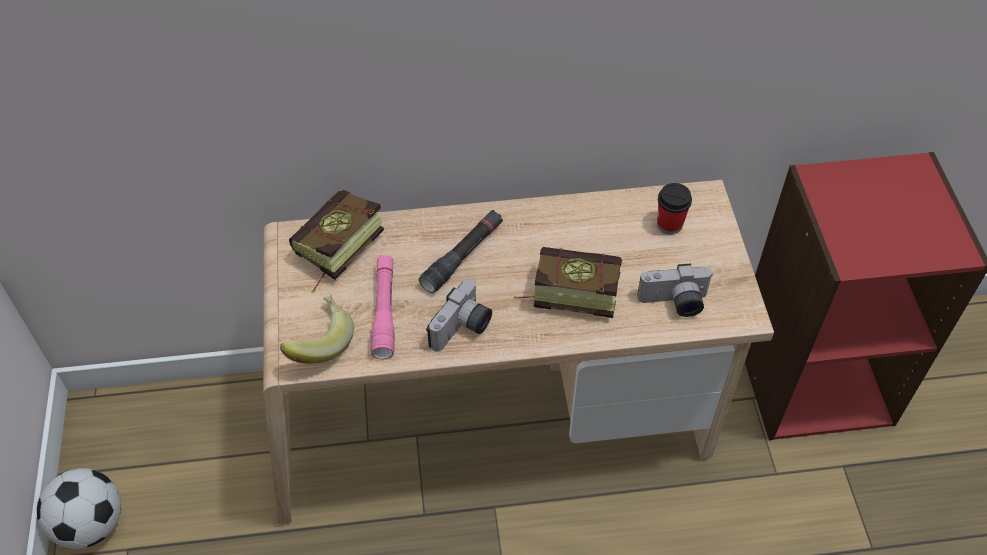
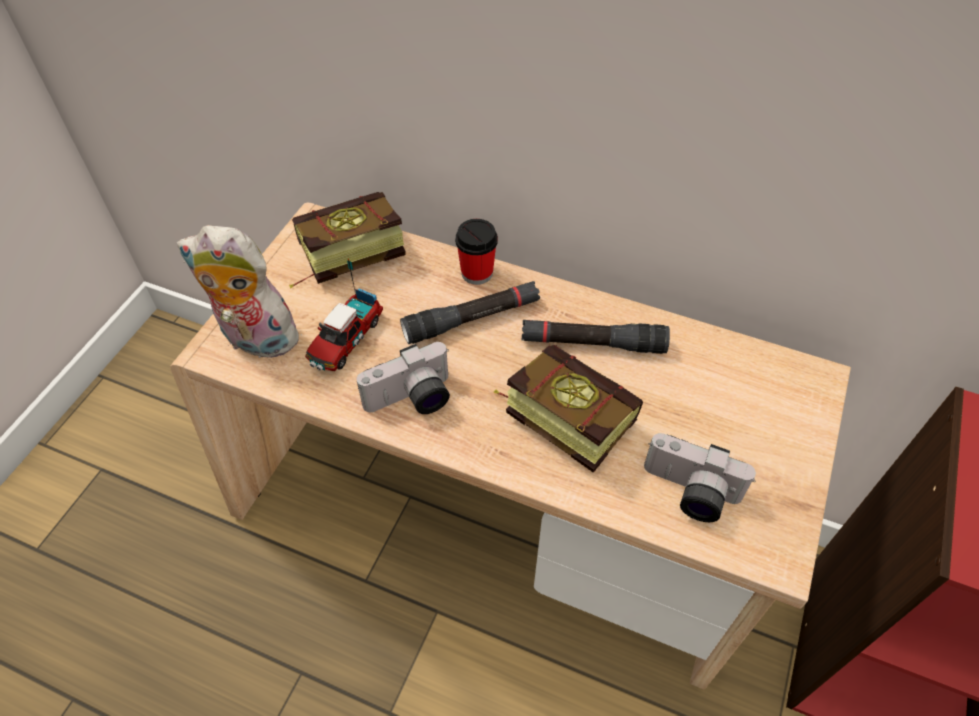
camera: 30 degrees right, 0 degrees up
(91, 524) = (90, 431): football -> none
(318, 341) = (255, 340): banana -> plush toy
(384, 311) = (345, 340): pink flashlight -> toy truck
(555, 236) = (592, 343): none -> black flashlight
(669, 224) = (744, 391): cup -> cup (477, 273)

